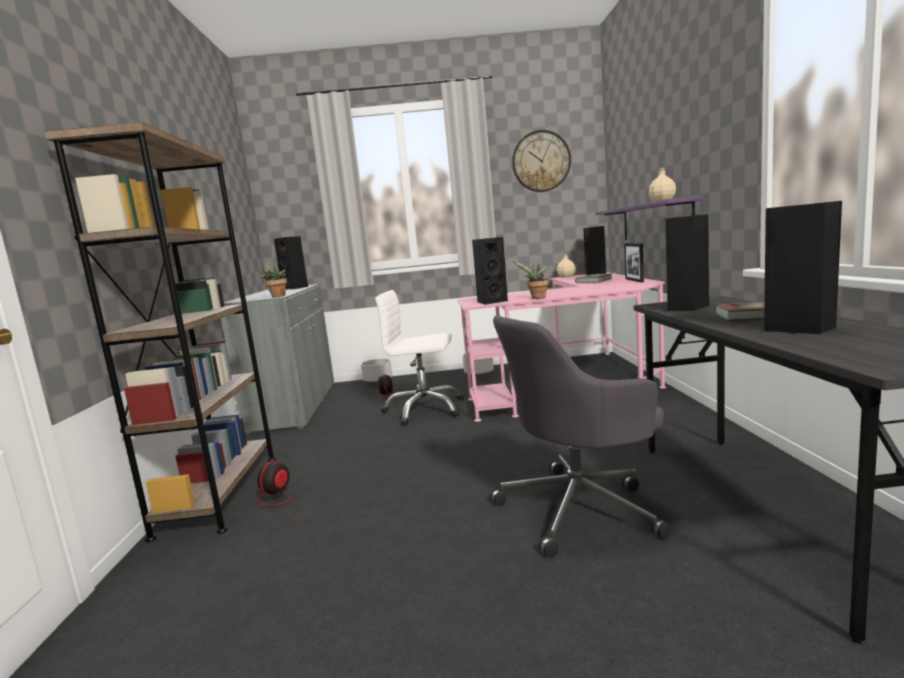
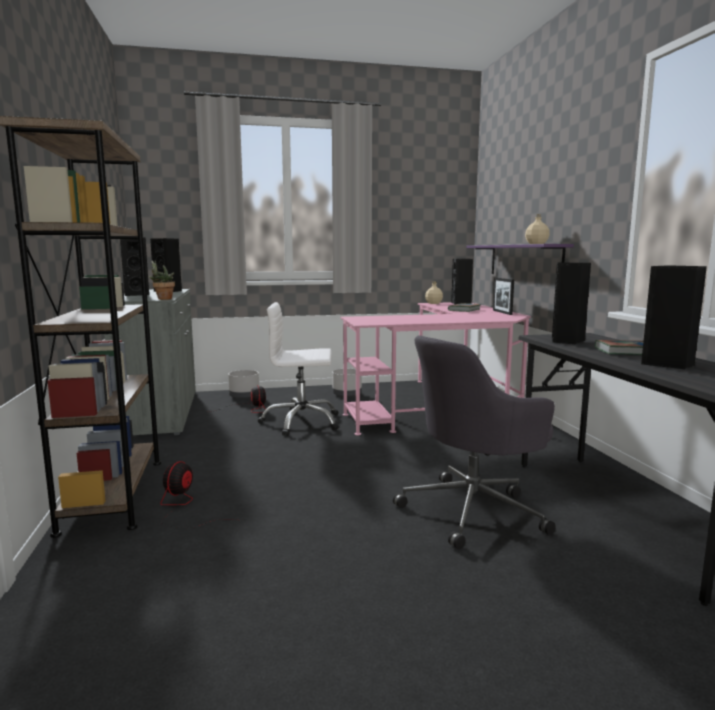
camera: 10 degrees left, 0 degrees up
(491, 302) = (378, 322): black speaker -> black speaker (135, 294)
(537, 298) = (422, 322): potted plant -> none
(541, 161) = (418, 191): wall clock -> none

